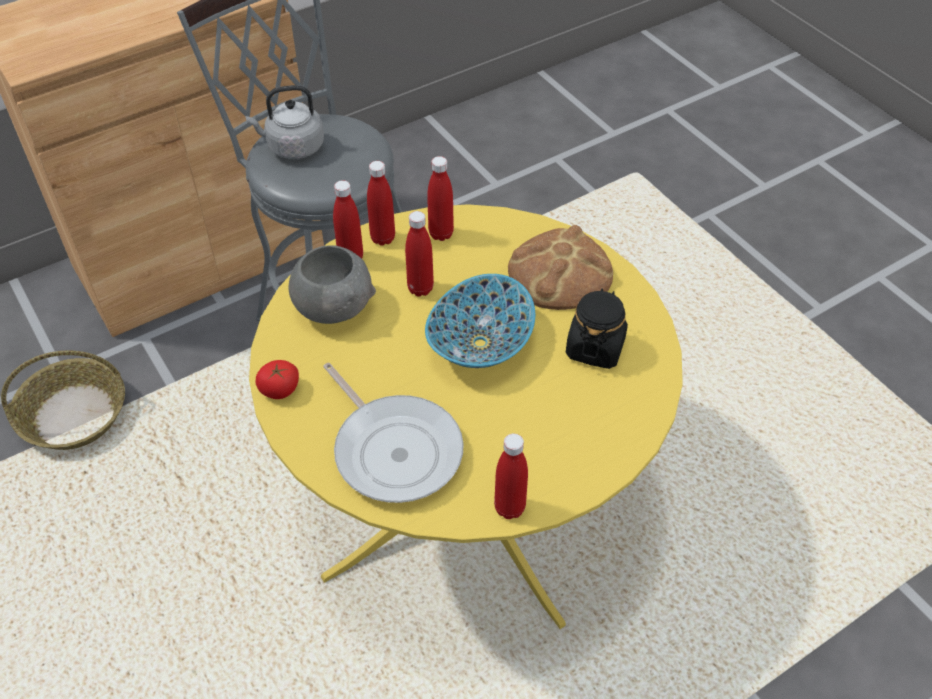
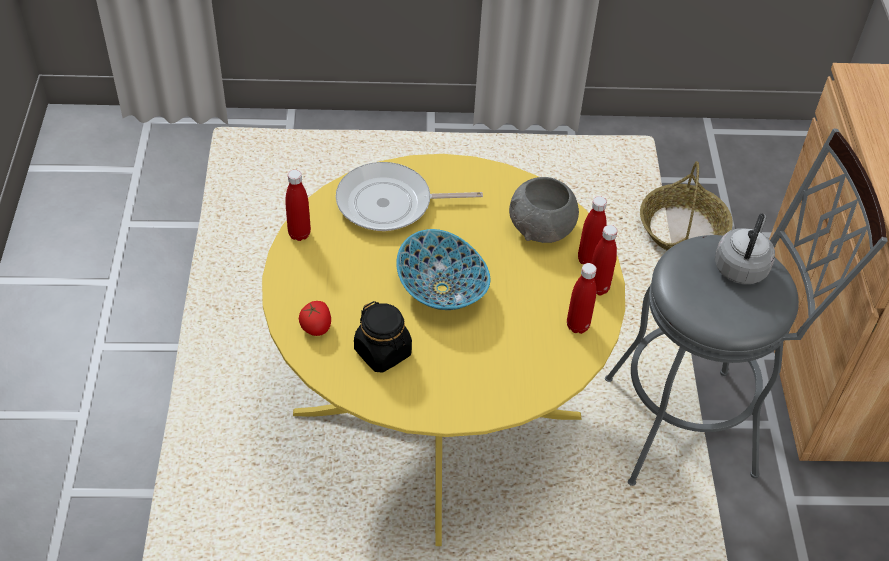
camera: 120 degrees right, 0 degrees up
(279, 390) = (484, 172): tomato -> tomato (316, 327)
(420, 288) = (524, 283): red bottle -> none
(560, 273) = (475, 377): bread -> none

